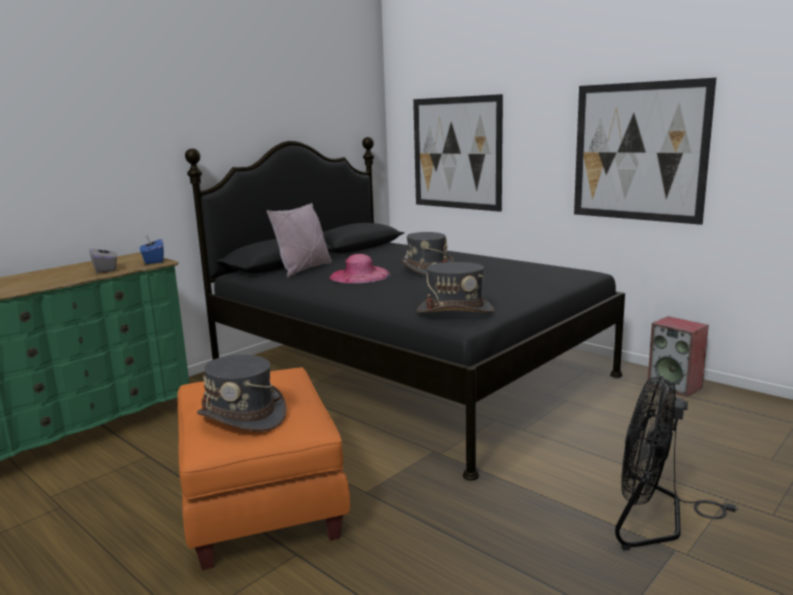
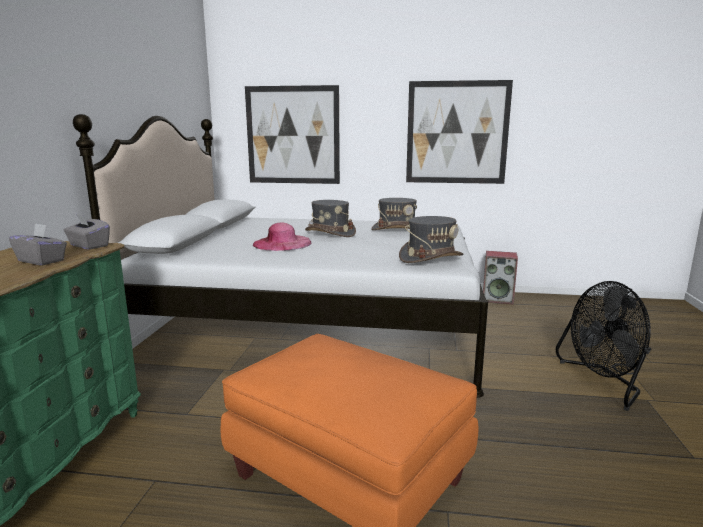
camera: 35 degrees left, 0 degrees up
(153, 261) = (88, 246): blue tissue box -> grey tissue box
(243, 416) = (373, 389): grey hat -> grey hat (397, 229)
(304, 269) = (211, 245): purple pillow -> none
(408, 373) = (315, 328): black bed -> white bed

